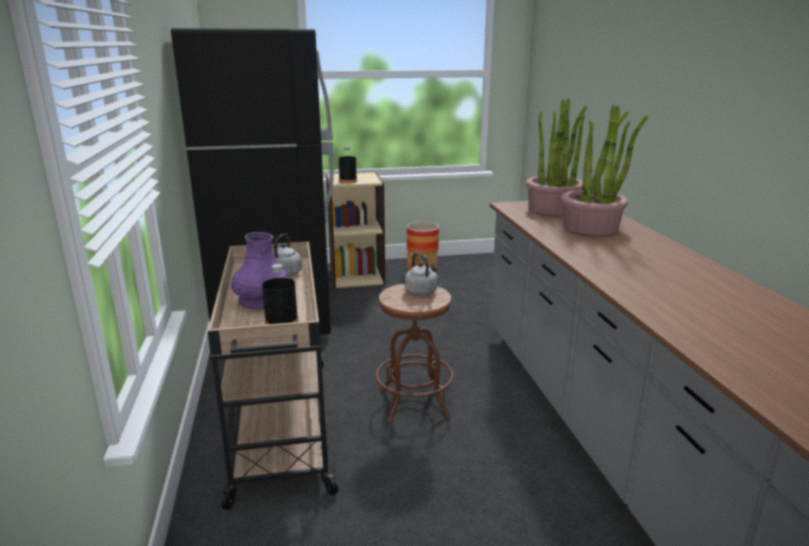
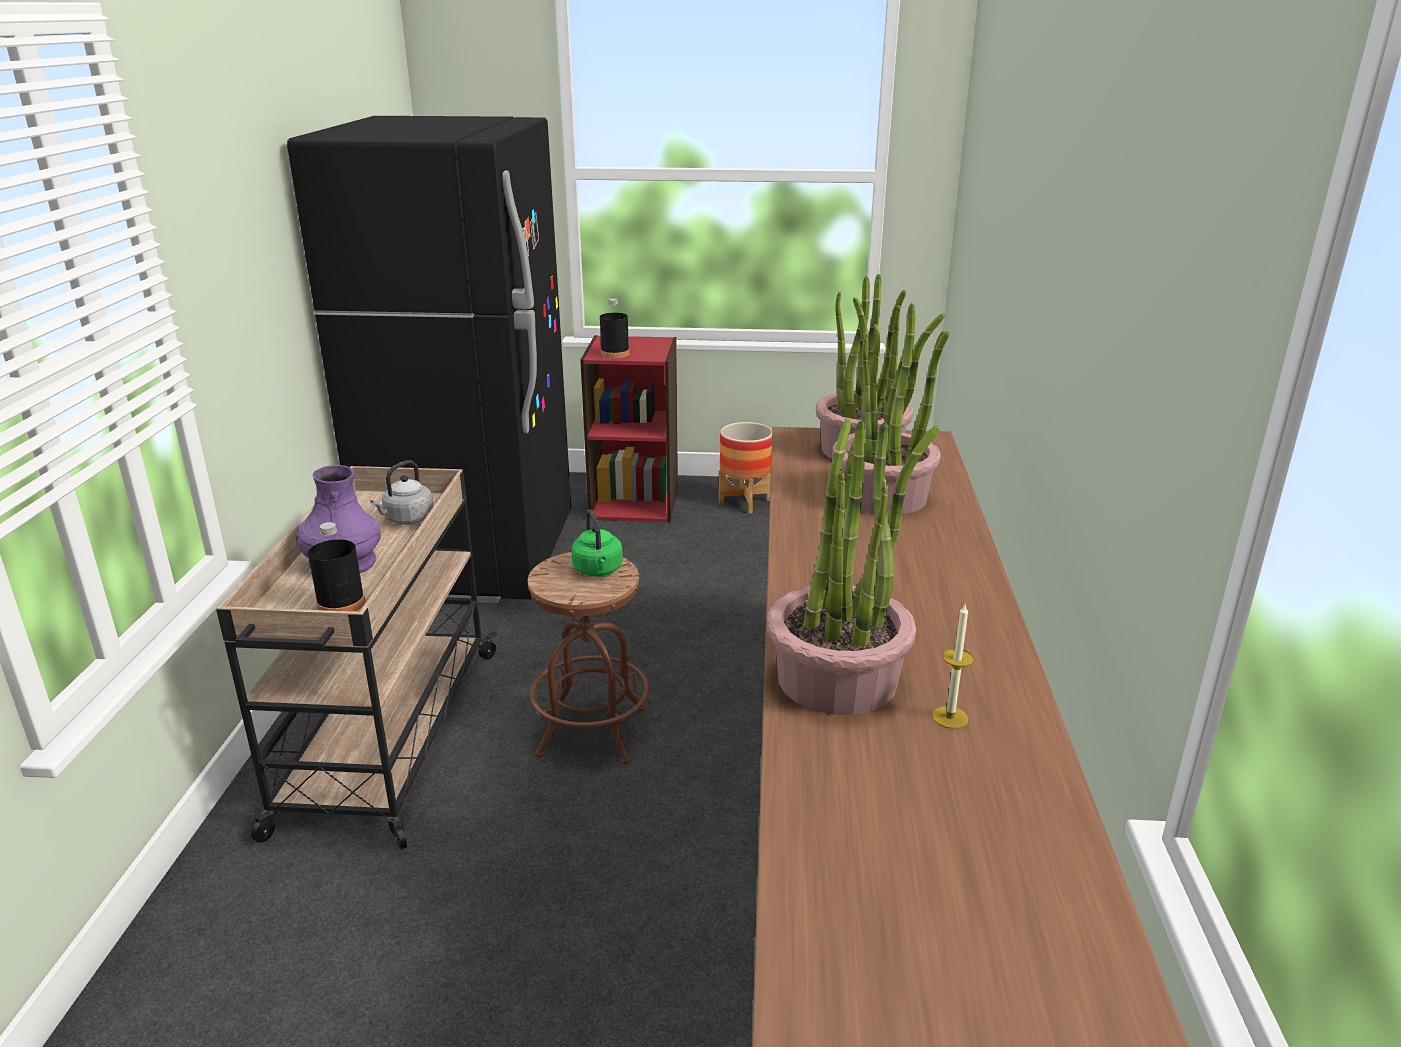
camera: 15 degrees right, 5 degrees up
(357, 277) = (635, 503): beige bookcase -> red bookcase
(422, 292) = (598, 571): grey kettle -> green kettle
(677, 310) = (838, 678): none -> potted plant
(761, 320) = (950, 717): none -> candle

